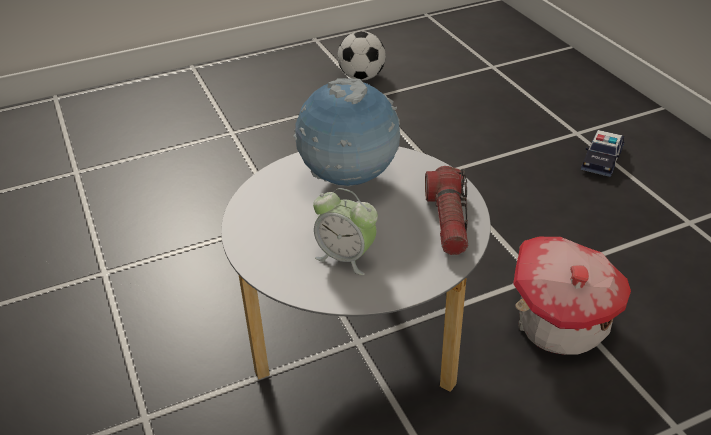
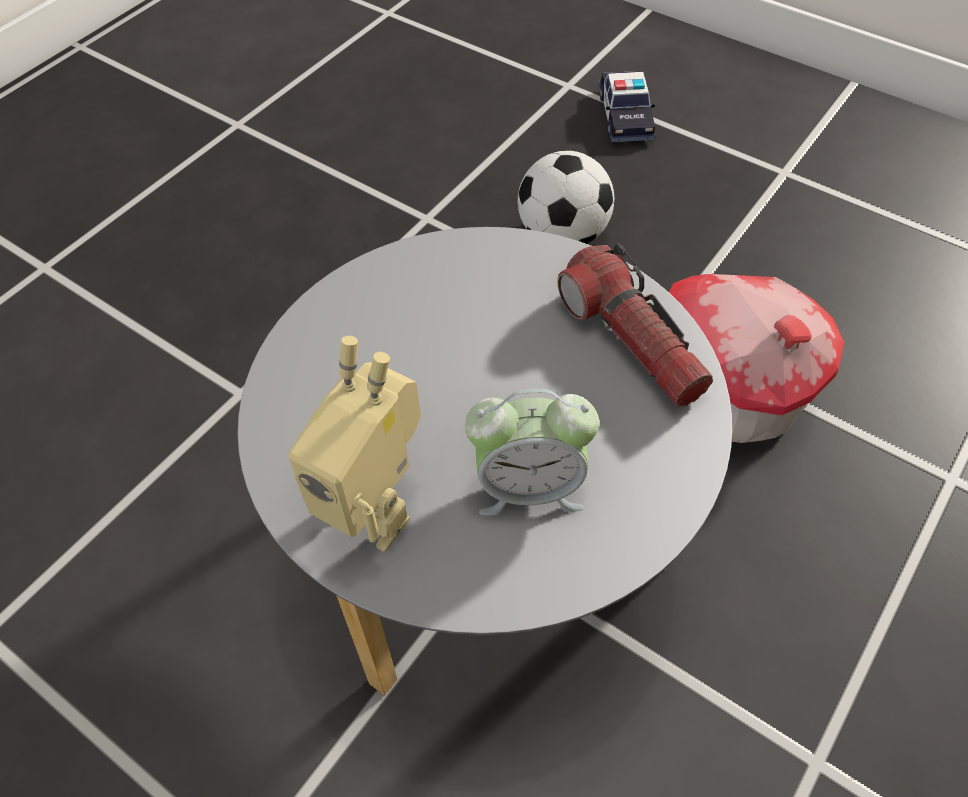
camera: 30 degrees left, 15 degrees up
(271, 238) = (376, 507): none -> toy robot
(349, 180) = (421, 329): globe -> none
(362, 77) = (201, 92): football -> football (563, 235)

